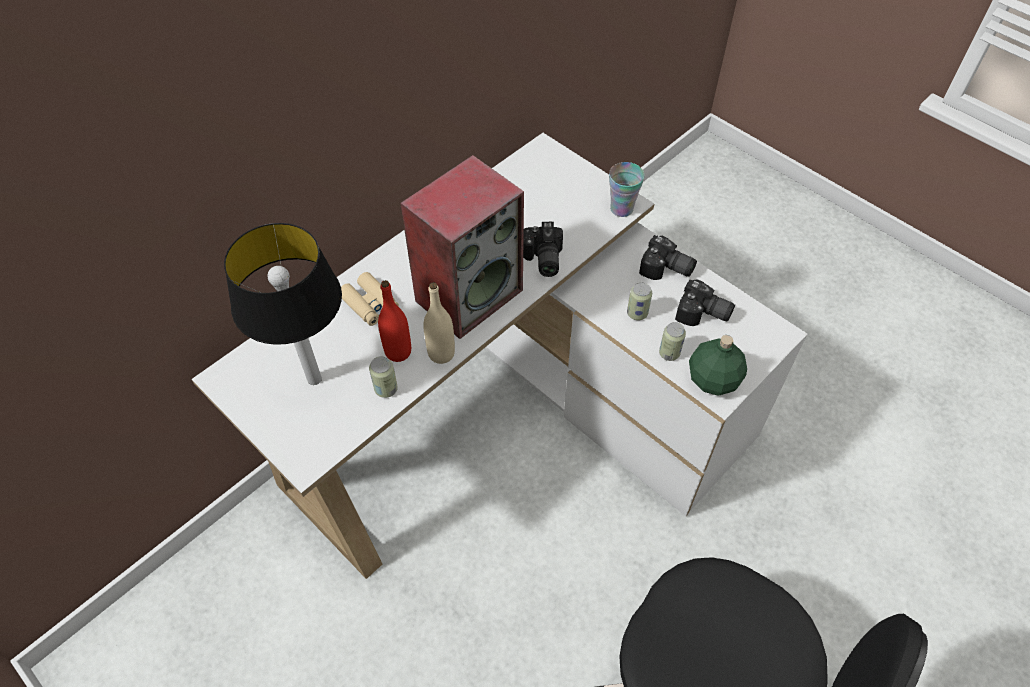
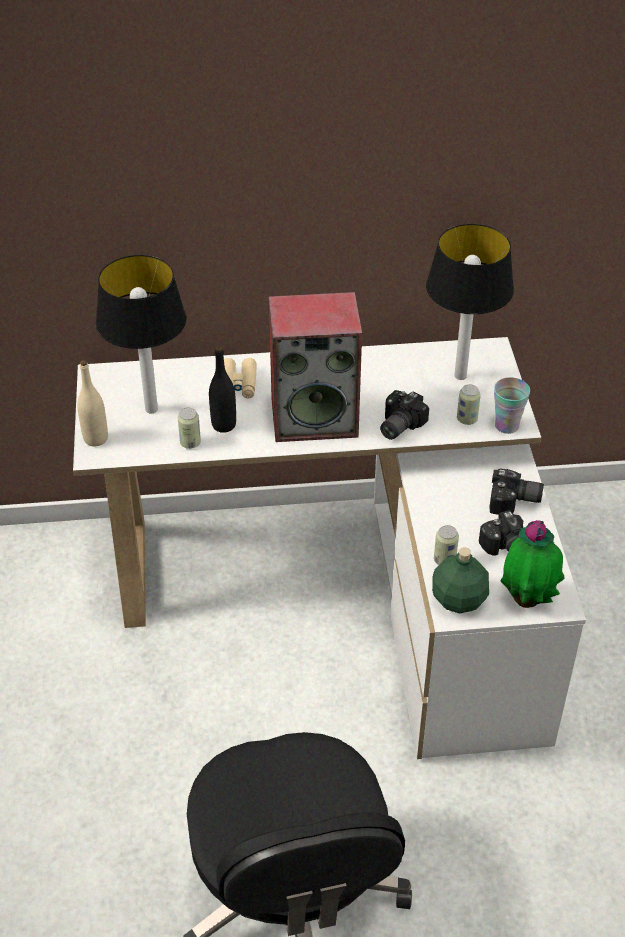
camera: 40 degrees right, 10 degrees down
(398, 352) = (224, 425): red bottle -> black bottle
(441, 353) = (252, 443): beige bottle -> beige bottle (96, 439)
(542, 186) = (459, 375): none -> table lamp
(637, 313) = (451, 518): can -> can (467, 419)
(666, 270) = (514, 502): camera -> camera turned 60 degrees counterclockwise
(756, 345) = (527, 599): none -> potted plant

